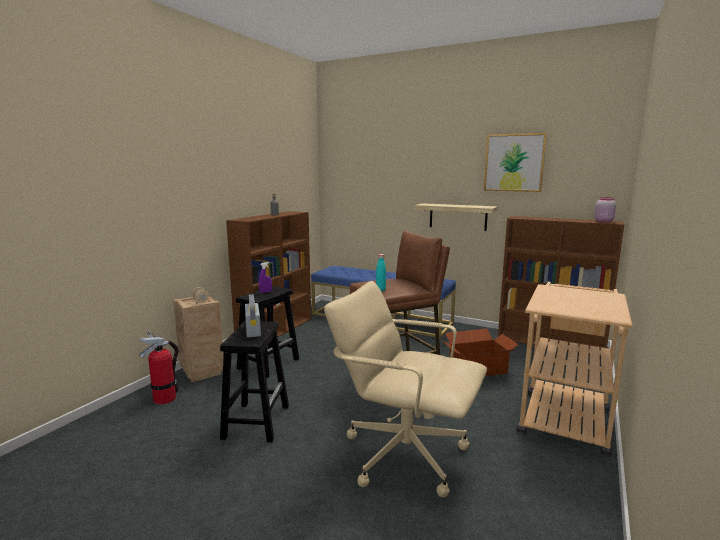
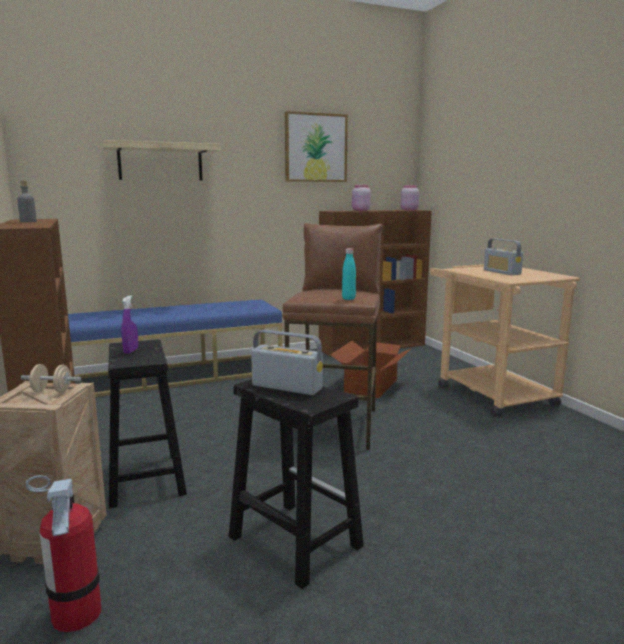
camera: 50 degrees left, 0 degrees up
(404, 453) = (476, 475): beige office chair -> none
(458, 216) = (256, 217): shelf -> shelf (160, 162)
(545, 218) = (360, 210): none -> pink jar
(571, 299) = (502, 272): none -> radio

